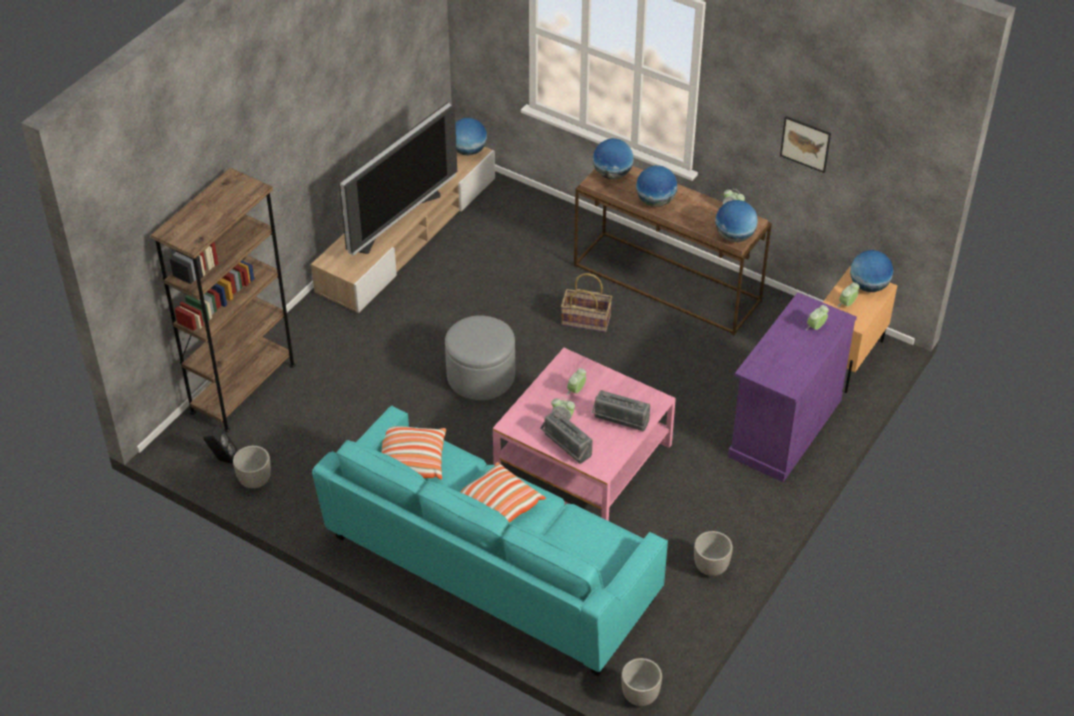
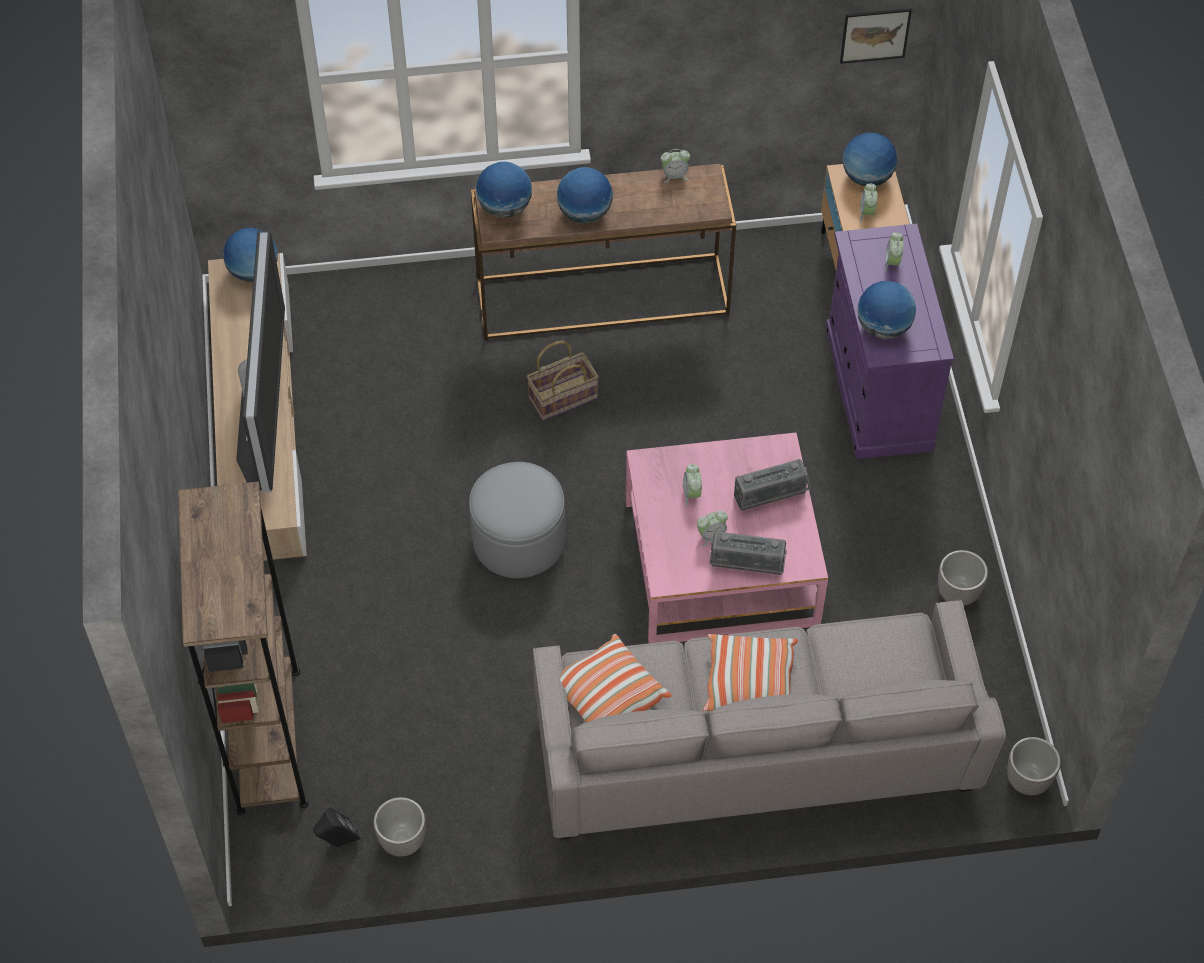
camera: 40 degrees left, 10 degrees up
(491, 568) = (754, 753): turquoise sofa -> grey sofa
(734, 236) = (707, 205): globe -> globe (883, 328)
(805, 144) = (742, 54): picture -> picture (875, 35)

